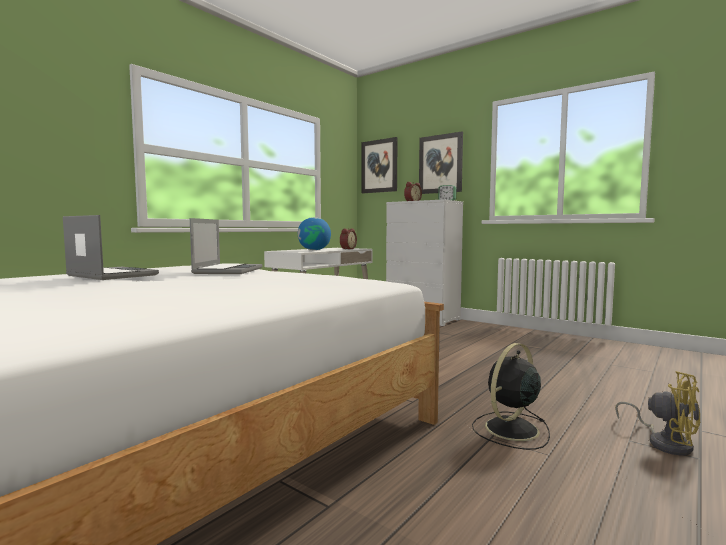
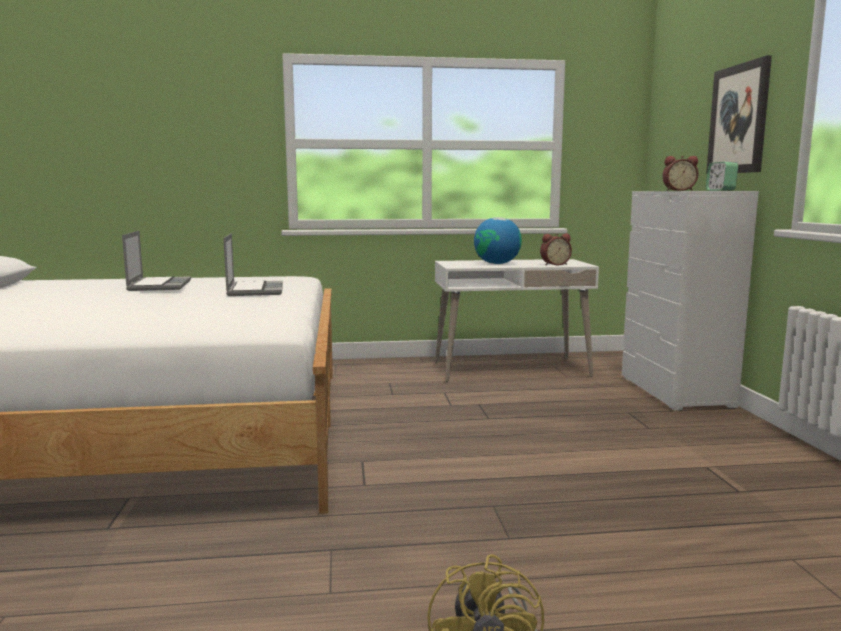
camera: 45 degrees right, 5 degrees up
(228, 271) = (254, 290): laptop -> laptop turned 60 degrees counterclockwise
(379, 166) = (670, 124): picture -> none
(510, 430) = (368, 553): black fan -> none

